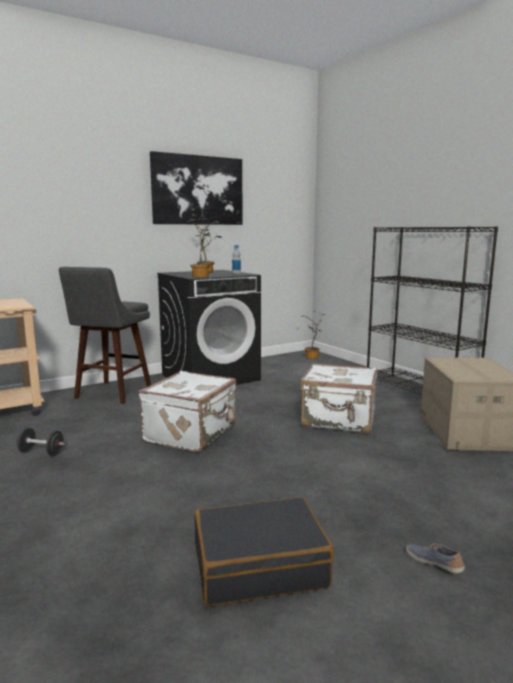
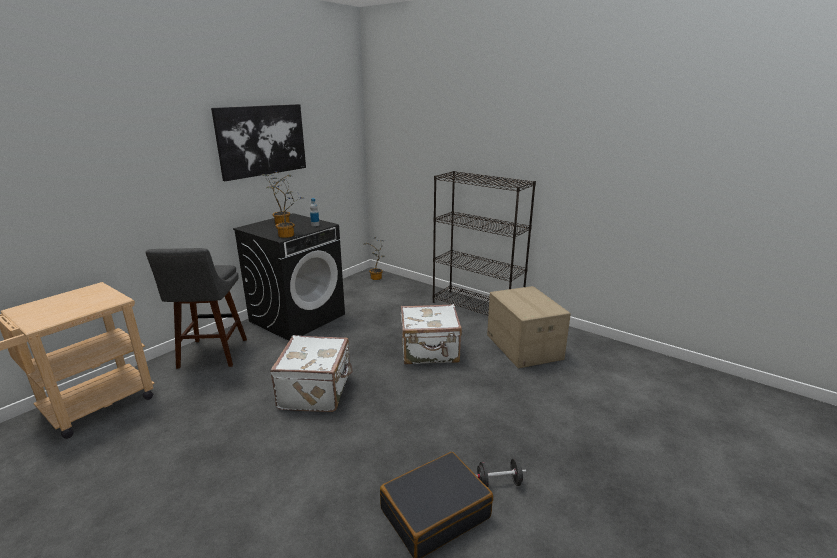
camera: 20 degrees left, 10 degrees up
(41, 453) = (187, 445): black dumbbell -> black dumbbell (499, 483)
(434, 564) = (545, 477): shoe -> none

